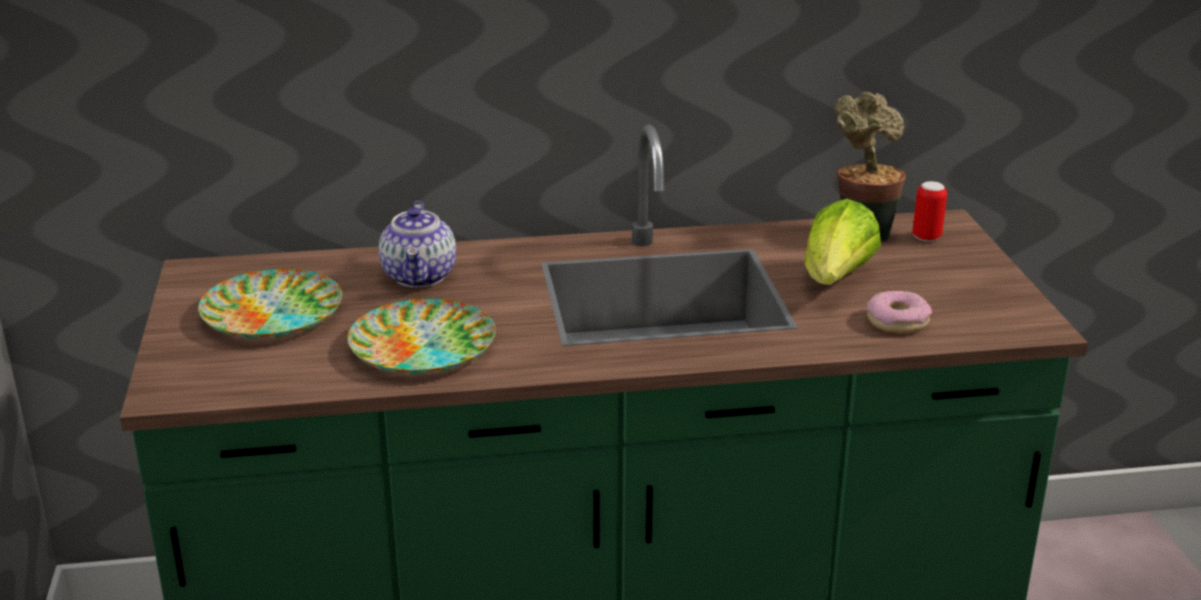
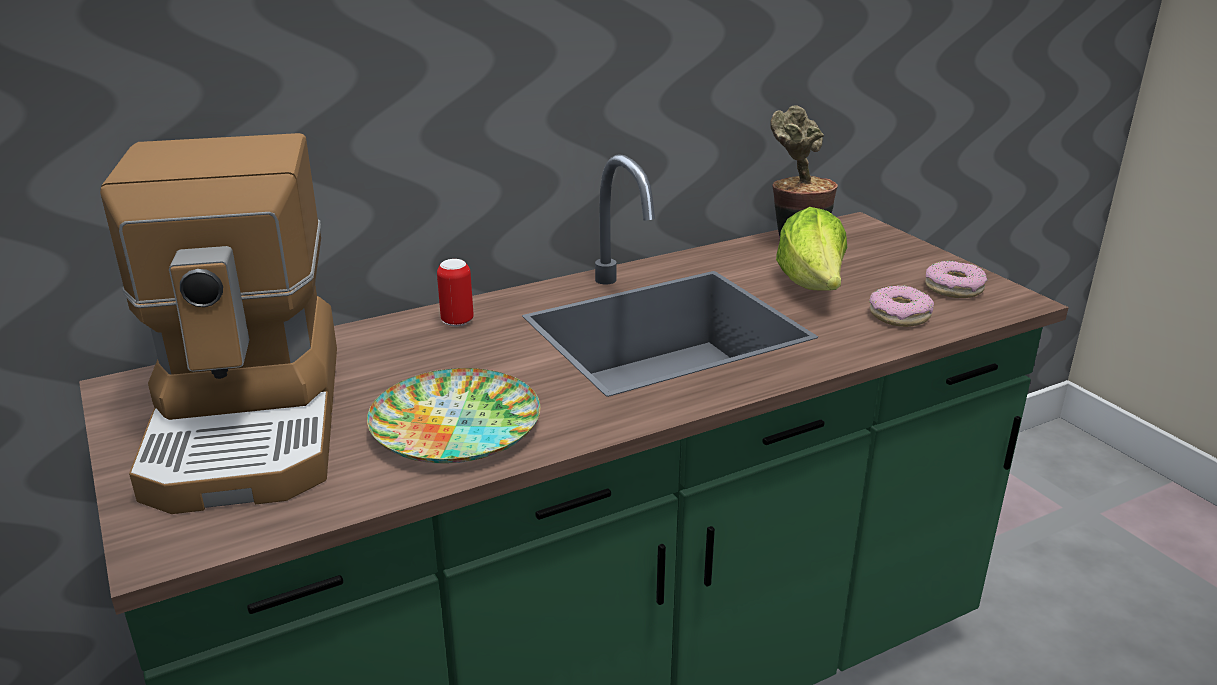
camera: 20 degrees left, 0 degrees up
(273, 313) = (253, 419): plate -> coffee machine
(420, 276) = (402, 350): teapot -> none
(926, 237) = (853, 238): can -> can (457, 321)
(982, 304) = (954, 288): none -> donut

